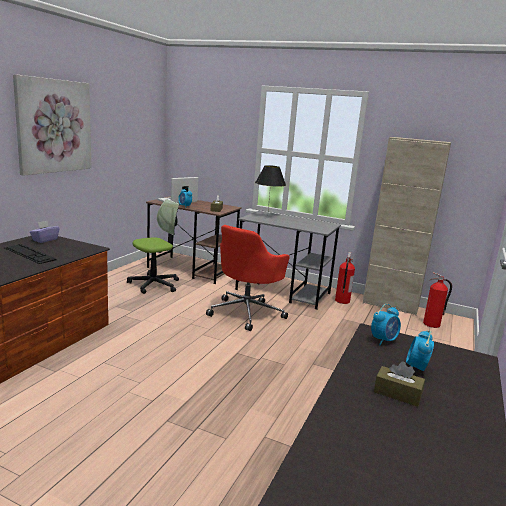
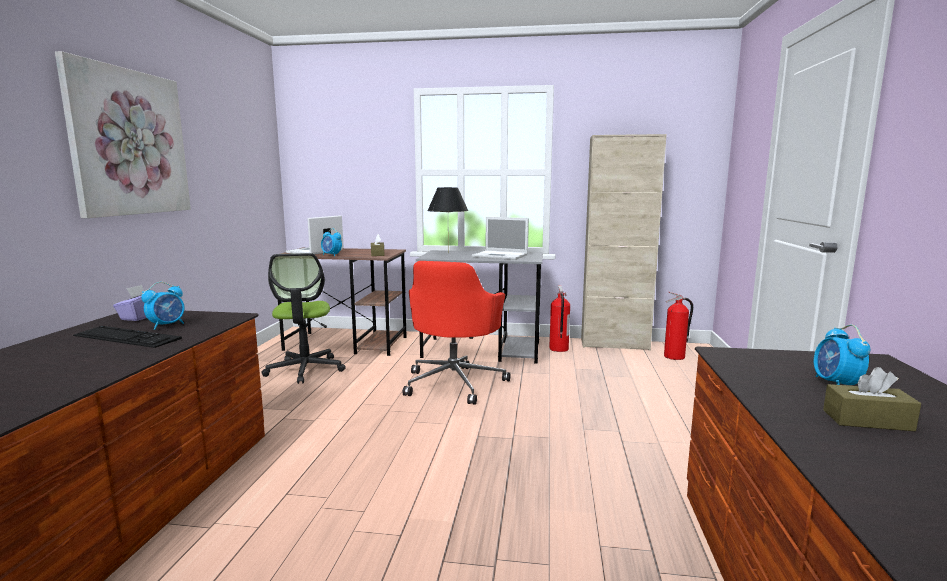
camera: 15 degrees left, 5 degrees down
(154, 284) = (305, 369): office chair -> office chair turned 135 degrees clockwise
(303, 224) = (501, 256): none -> laptop
(383, 340) = (751, 360): alarm clock -> alarm clock (167, 325)

